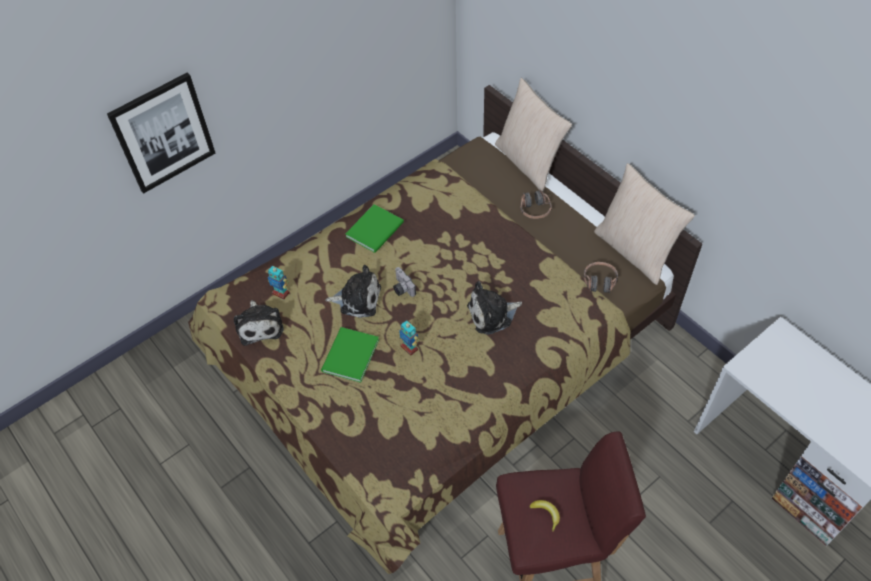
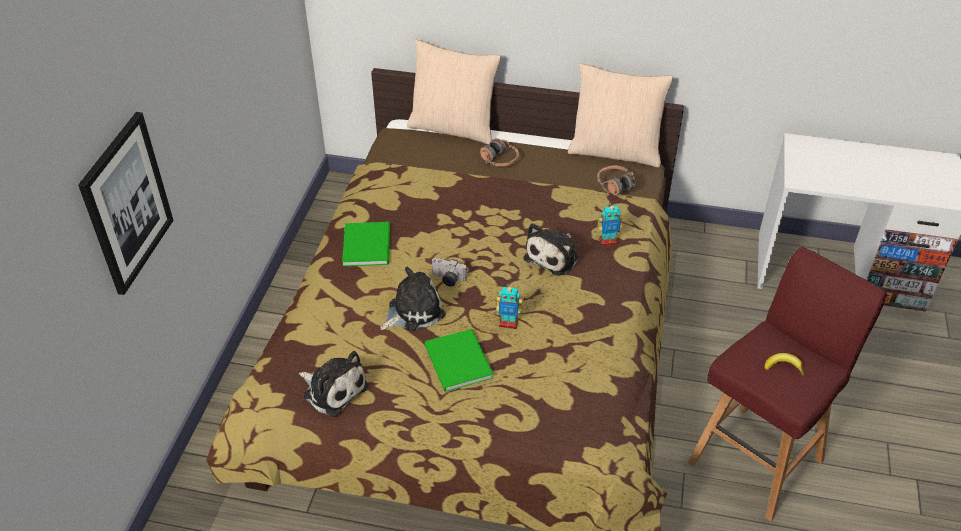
camera: 40 degrees left, 10 degrees down
(281, 293) = (325, 349): toy robot -> toy robot (608, 241)

